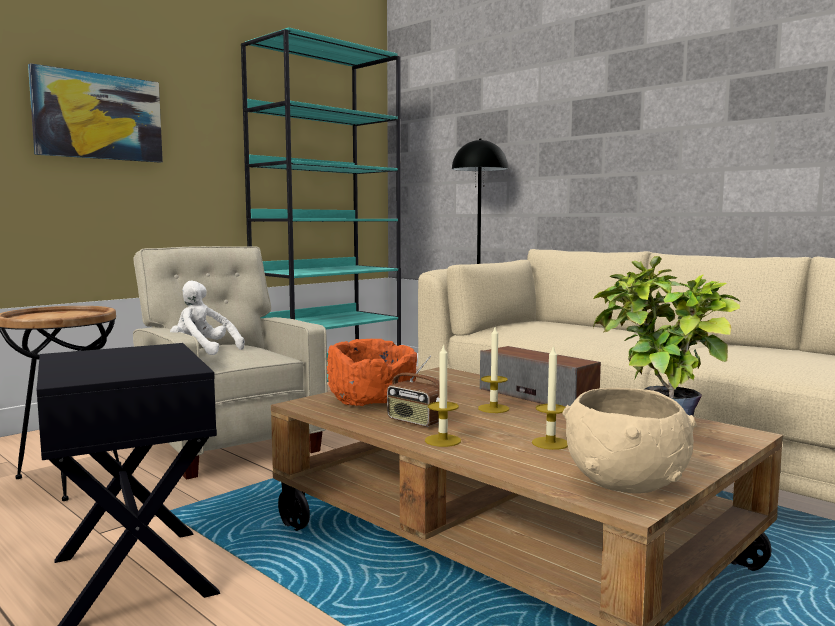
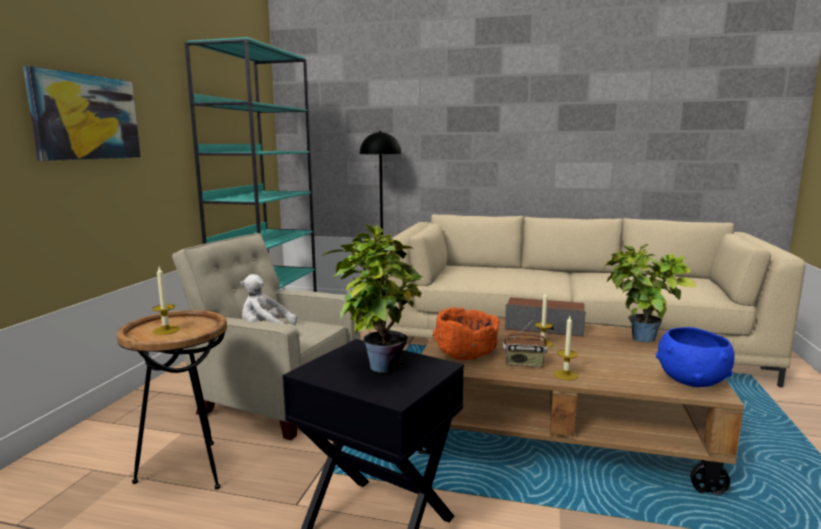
camera: 30 degrees left, 5 degrees up
(133, 359) = (377, 364): none -> potted plant
(550, 443) = (616, 363): candle -> candle (166, 330)
(625, 484) = (692, 381): beige bowl -> blue bowl

